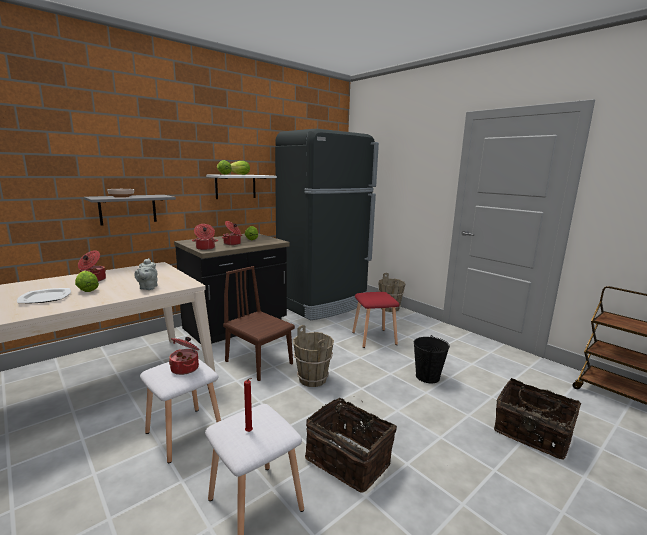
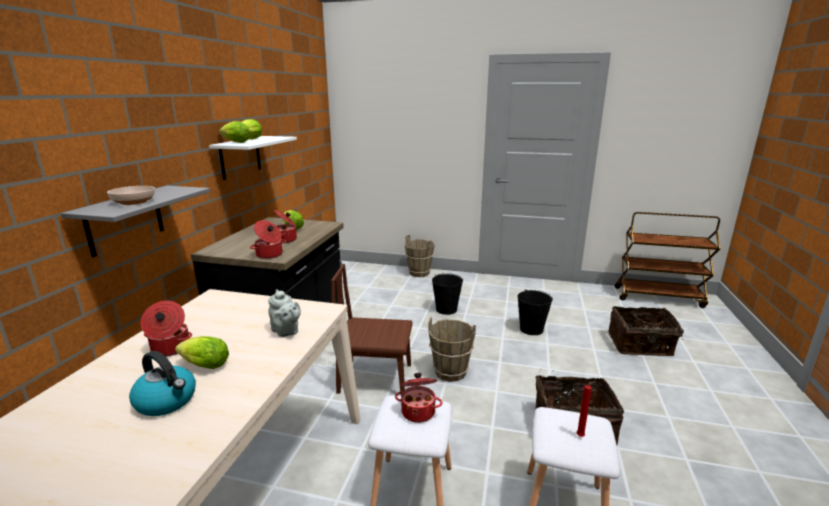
camera: 35 degrees left, 5 degrees up
(46, 297) = (167, 401): plate -> kettle
(323, 304) = (349, 288): black fridge -> none
(373, 338) = (446, 309): red stool -> black bucket

